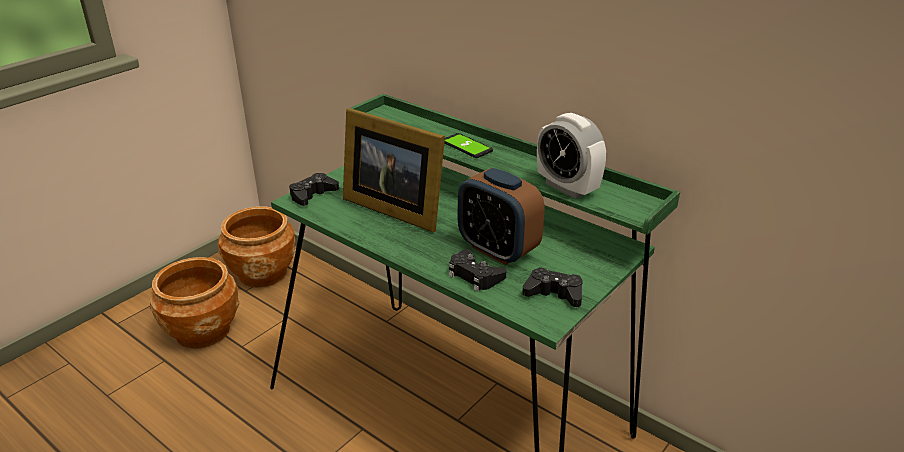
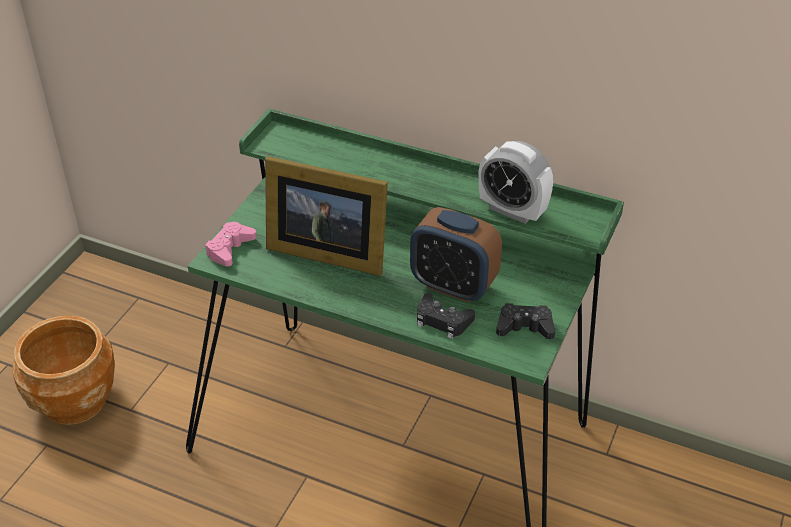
camera: 15 degrees left, 10 degrees up
(262, 273) = (112, 312): brown planter -> none
(313, 195) = (230, 249): black game controller -> pink game controller
(467, 146) = (390, 170): phone -> none

